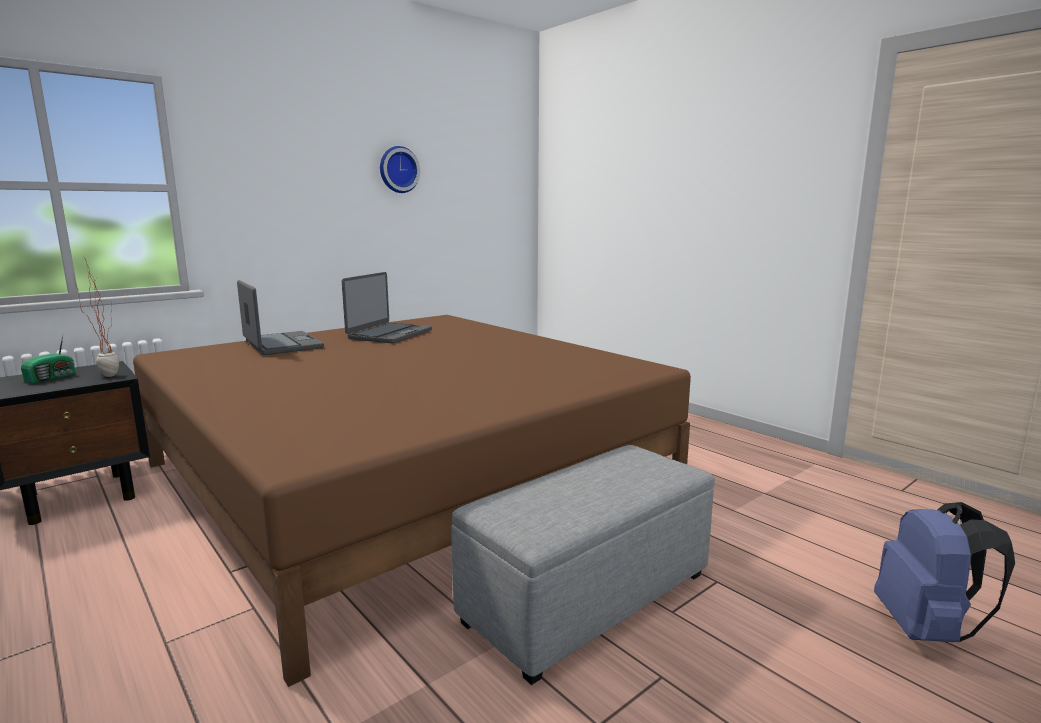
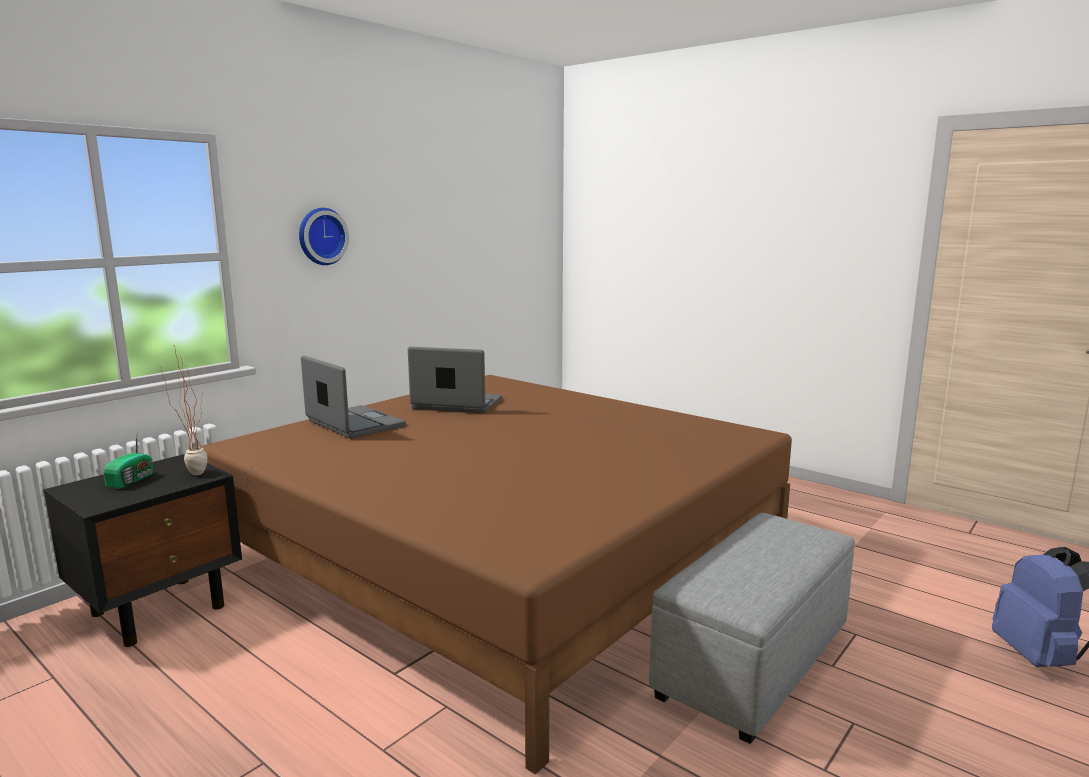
camera: 10 degrees left, 0 degrees up
(389, 334) = (456, 404): laptop -> laptop turned 90 degrees counterclockwise
(398, 170) = (436, 221): wall clock -> wall clock (321, 236)

